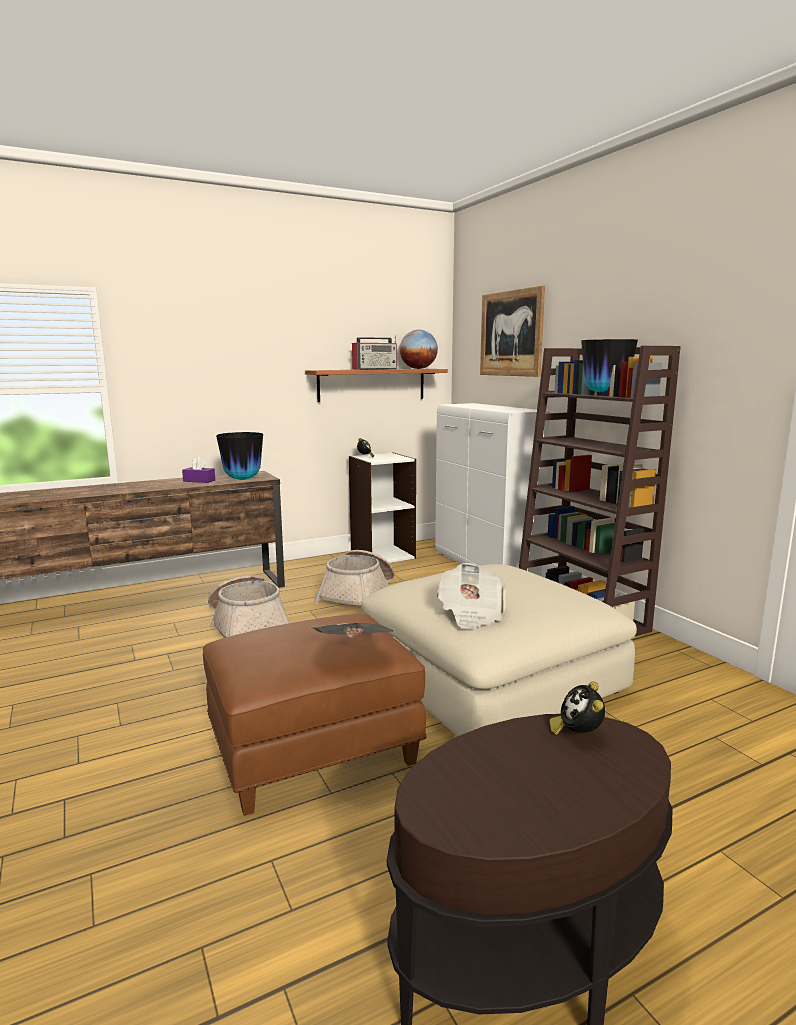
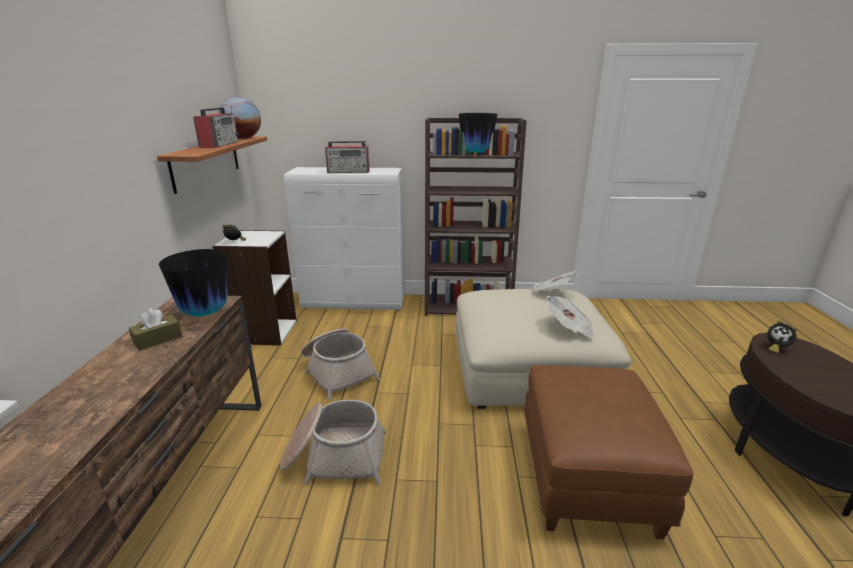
camera: 60 degrees left, 10 degrees up
(199, 481) = (158, 339): purple tissue box -> brown tissue box
(353, 651) = (629, 386): newspaper -> newspaper (552, 292)
(487, 408) = (349, 171): none -> radio
(511, 333) = (338, 102): picture -> none

